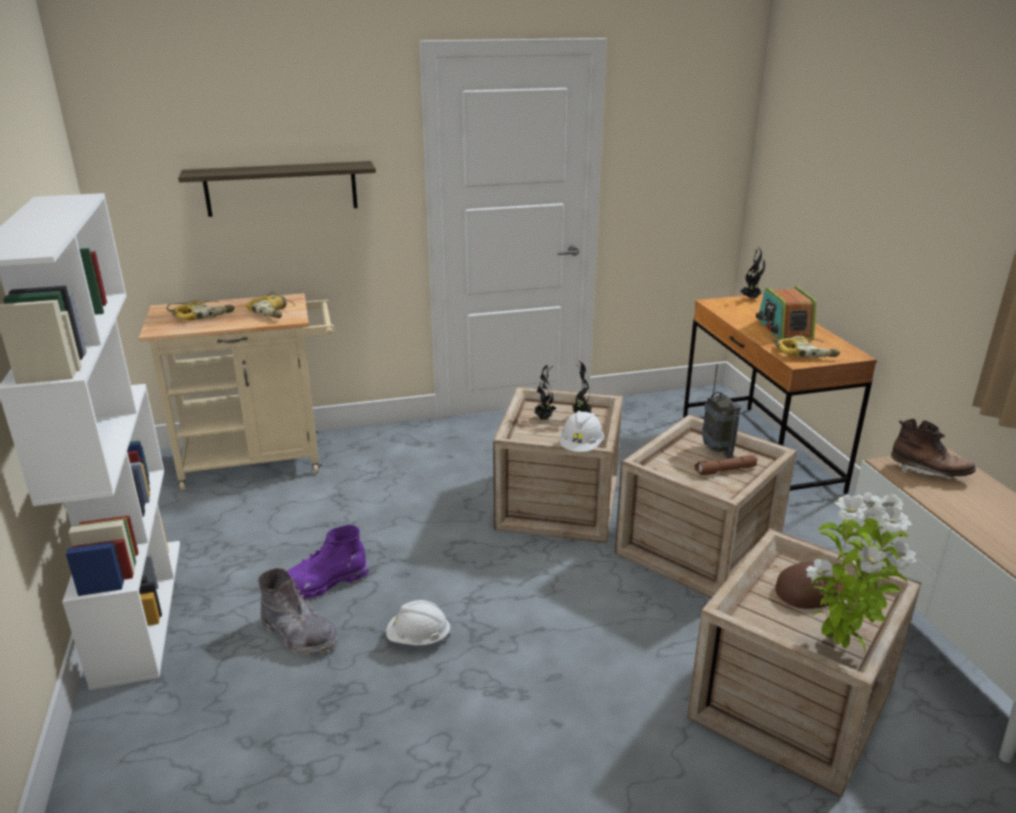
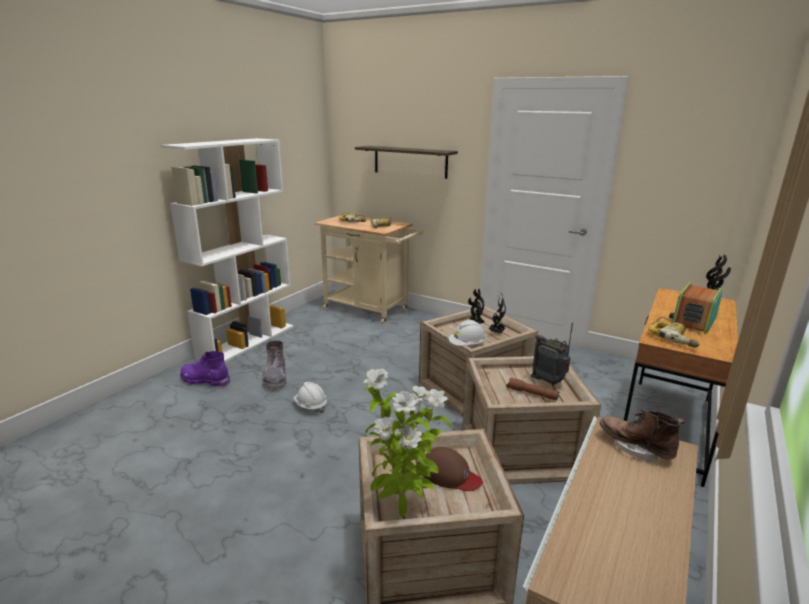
camera: 45 degrees right, 5 degrees down
(325, 583) = (314, 366): purple boot -> purple boot (205, 381)
(716, 450) = (549, 382): radio -> radio turned 105 degrees clockwise
(928, 472) = (635, 448): brown boot -> brown boot turned 150 degrees clockwise

